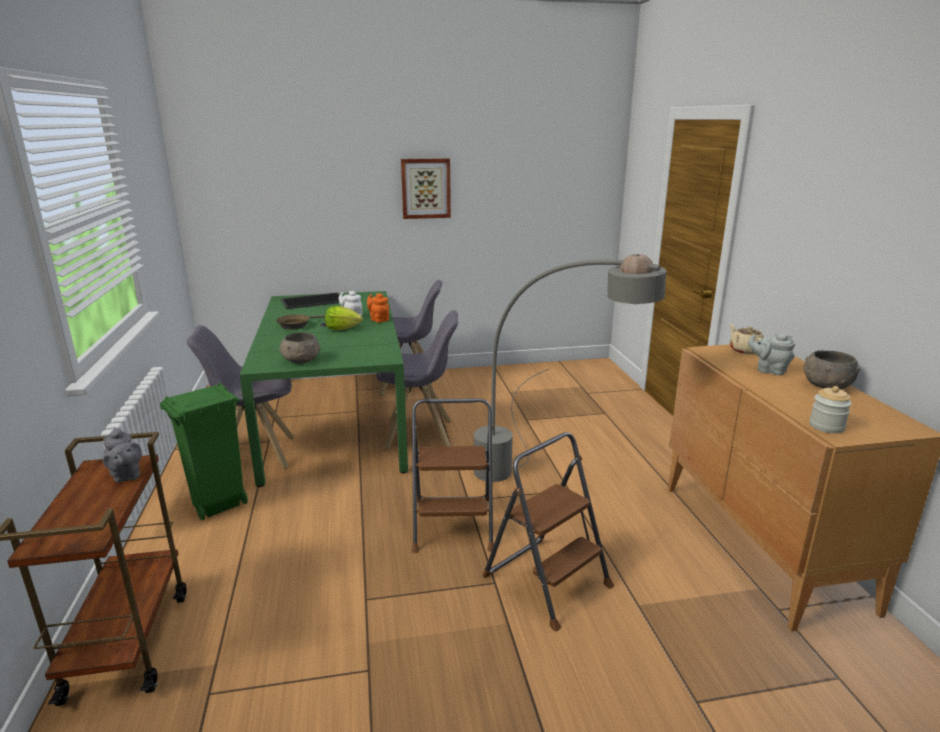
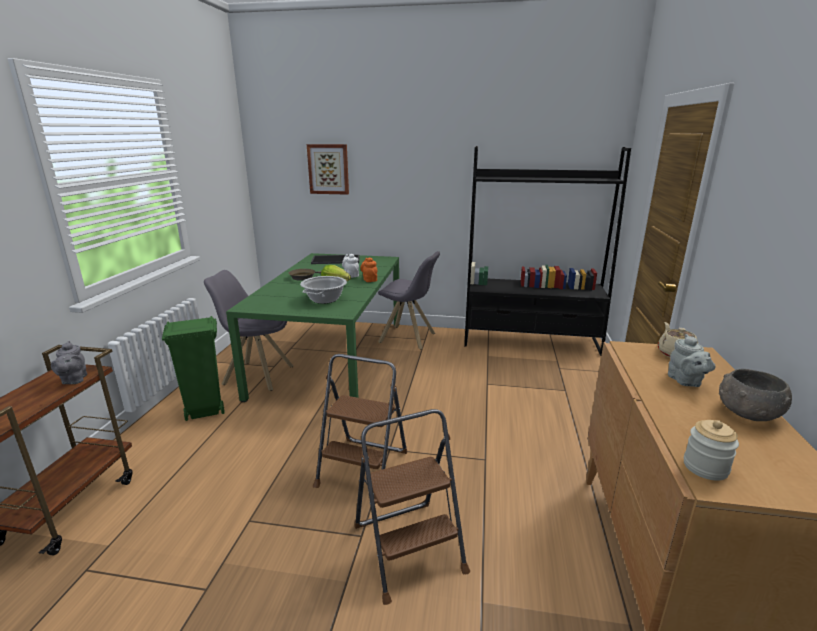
camera: 20 degrees right, 0 degrees up
(301, 361) = (278, 306): grey bowl -> none
(349, 347) = (325, 299): none -> cooking pot
(420, 434) = (388, 381): grey chair -> none
(425, 188) = (436, 172): picture -> picture (328, 169)
(541, 482) = (464, 446): grey floor lamp -> none
(545, 371) = (531, 342): none -> black bookcase
(769, 370) = (686, 381): grey teapot -> grey teapot turned 150 degrees counterclockwise

